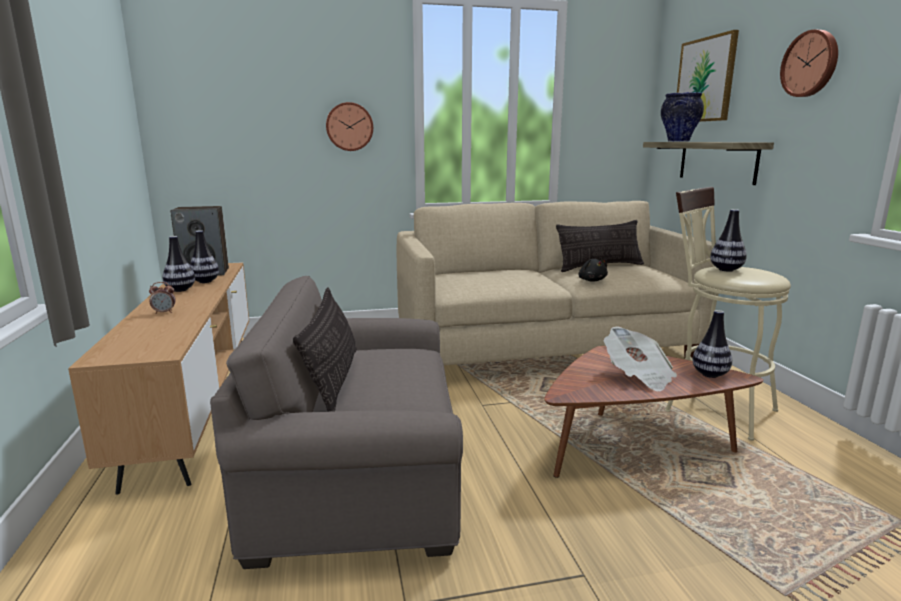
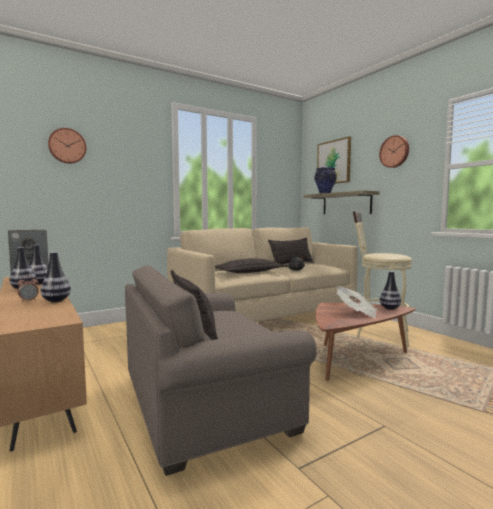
camera: 20 degrees left, 10 degrees down
(349, 127) = (131, 180): wall clock -> wall clock (67, 146)
(507, 280) = (249, 272): none -> pillow
(726, 270) = (378, 254): vase -> vase (56, 301)

